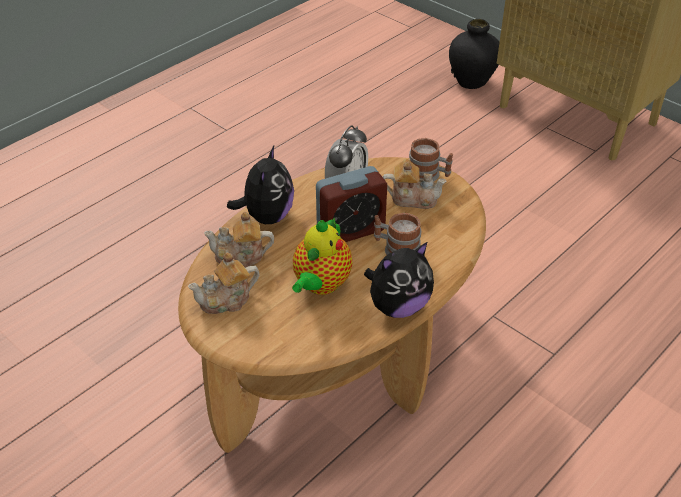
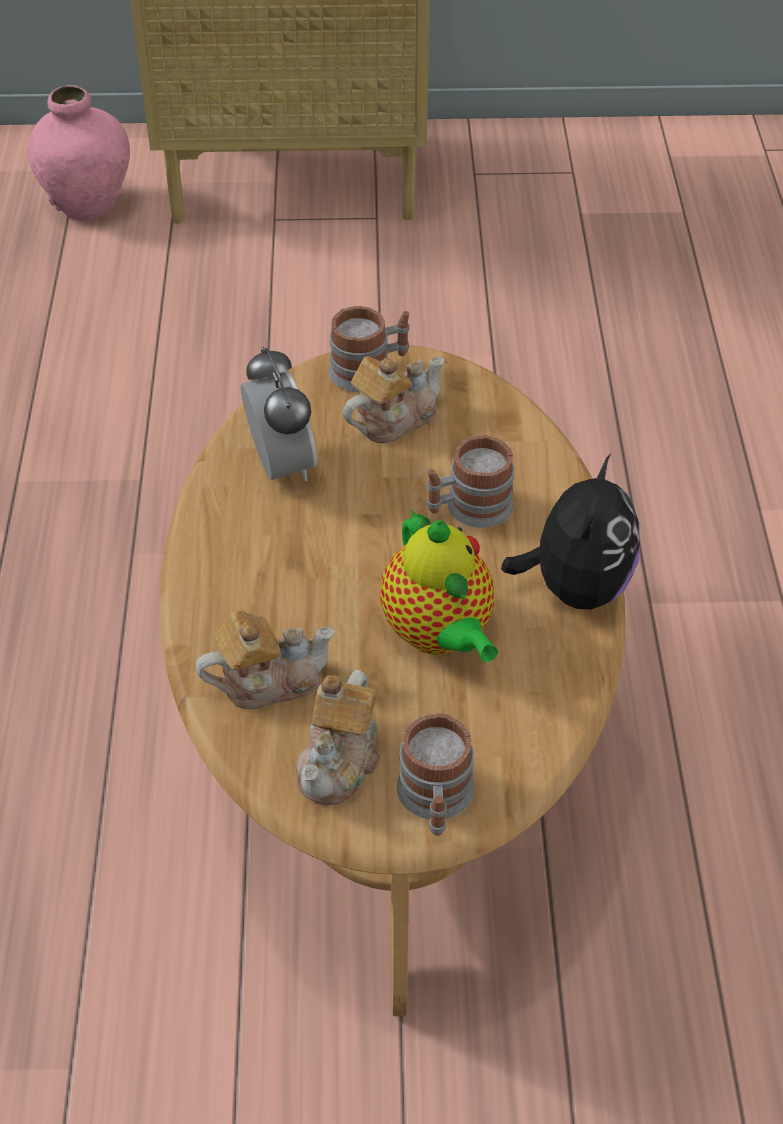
camera: 45 degrees left, 5 degrees up
(239, 338) = (435, 801): none -> mug
(240, 256) = (268, 680): teapot -> teapot turned 150 degrees counterclockwise
(267, 216) = (221, 590): plush toy -> none
(351, 230) = (372, 524): alarm clock -> none
(471, 82) = (88, 206): black vase -> pink vase

